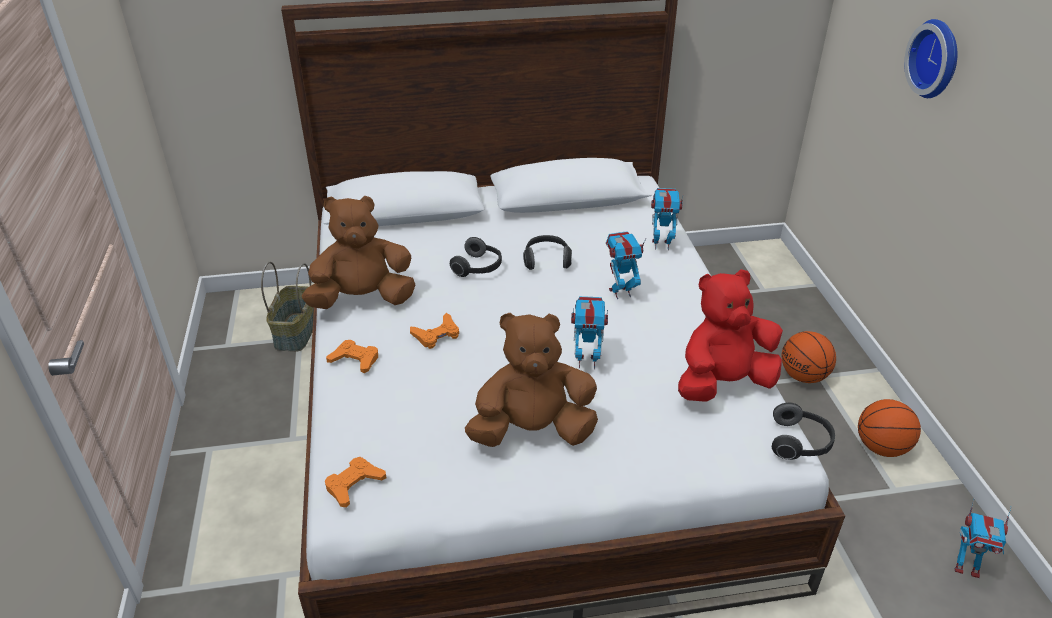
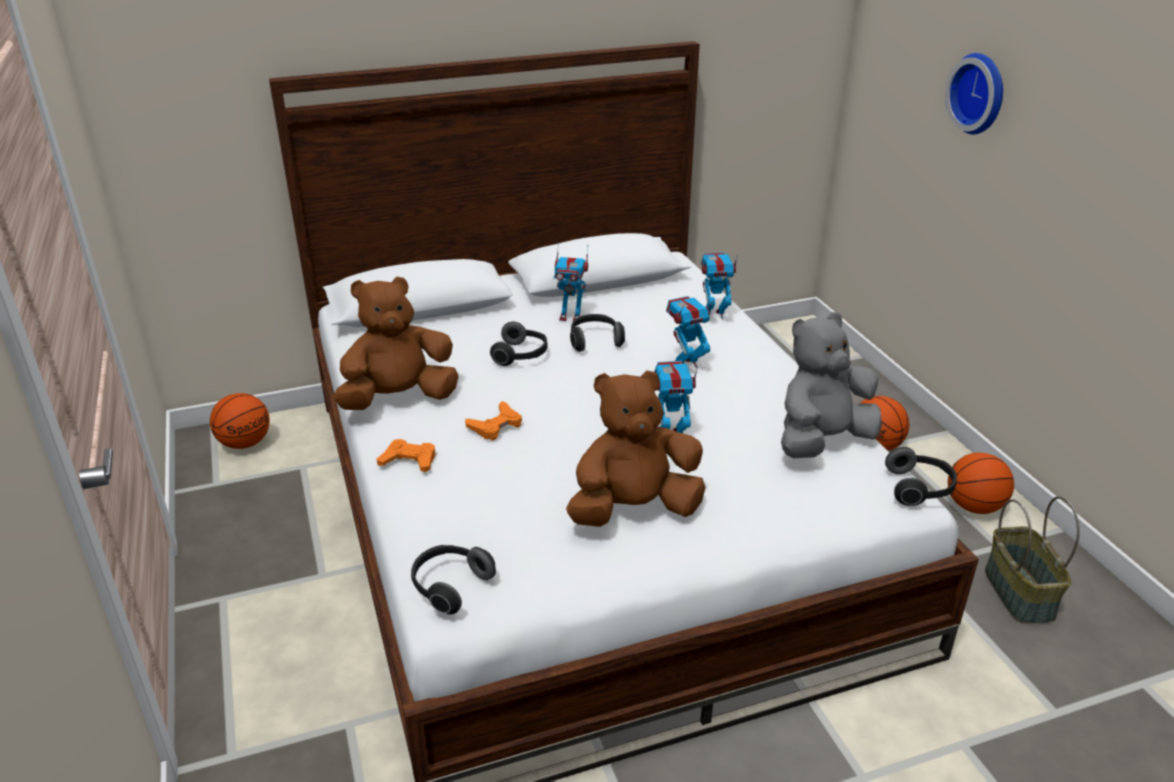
camera: 10 degrees left, 5 degrees down
(259, 311) = (245, 443): none -> basketball
(296, 333) = (298, 461): basket -> basket (1020, 593)
(354, 484) = (450, 586): orange game controller -> headphones
(723, 383) = (821, 441): red plush toy -> grey plush toy
(966, 567) = (1091, 611): toy robot -> toy robot (571, 317)

